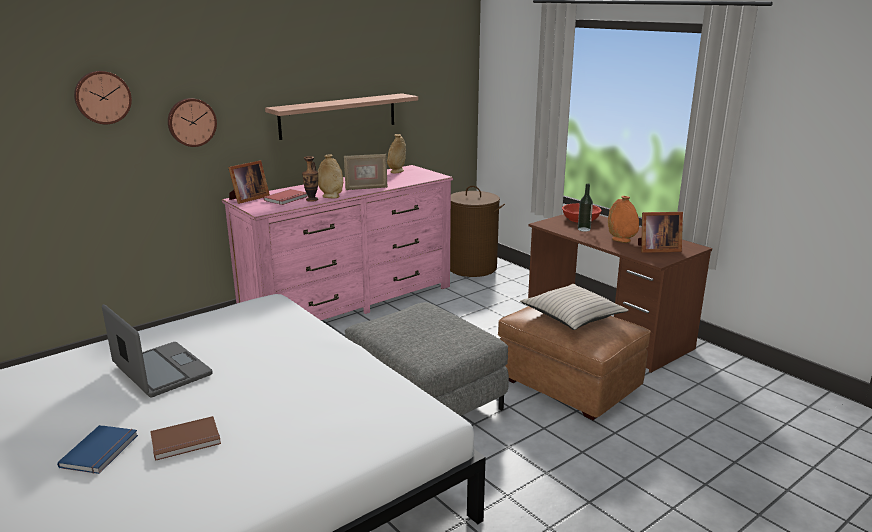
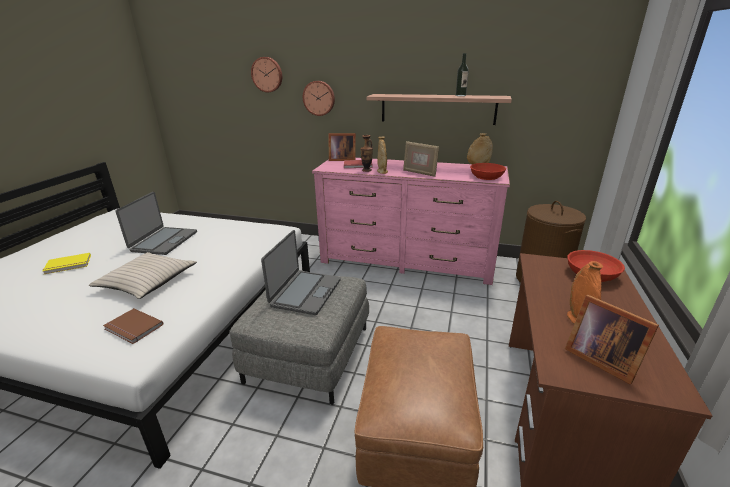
camera: 55 degrees right, 5 degrees up
(102, 451) = (68, 265): blue book -> yellow book
(186, 441) = (80, 281): brown book -> brown book (132, 328)
(419, 326) = (305, 293): none -> laptop
(423, 176) = (486, 176): none -> red bowl
(572, 315) = (423, 366): beige pillow -> beige pillow (147, 282)
(584, 229) = (564, 285): bottle -> bottle (460, 95)

